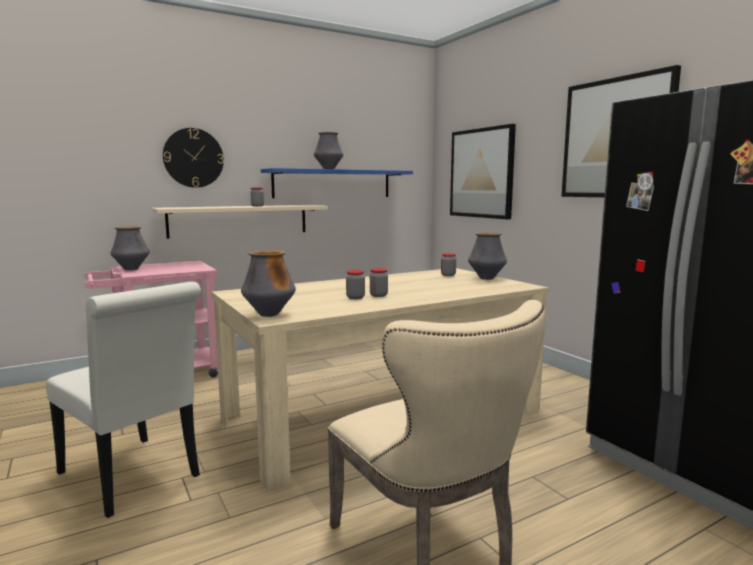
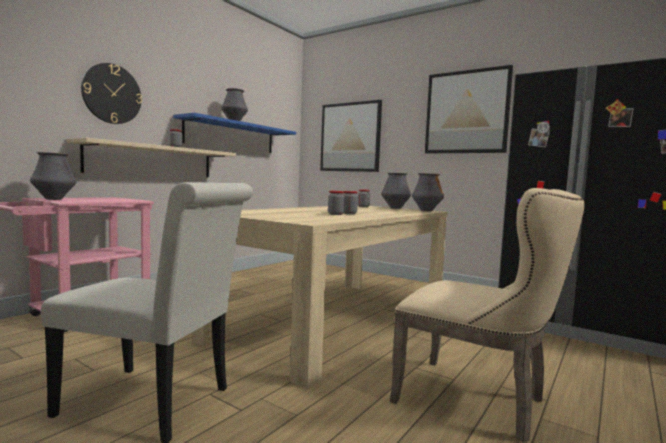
camera: 25 degrees left, 5 degrees down
(269, 314) = (297, 221): vase -> vase (426, 211)

